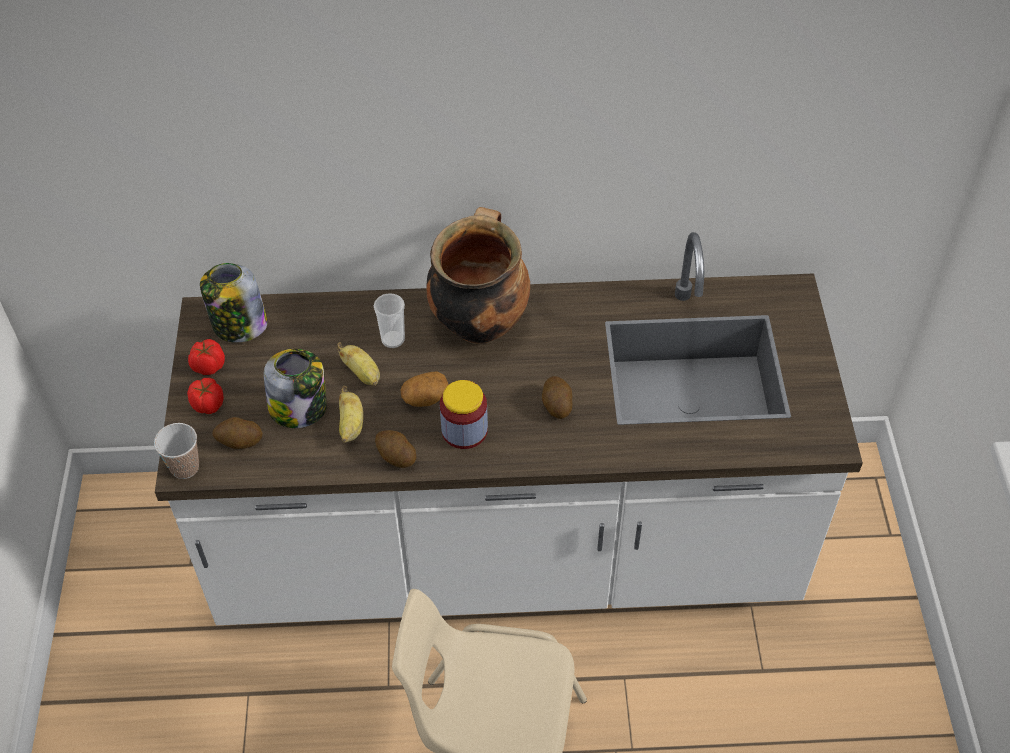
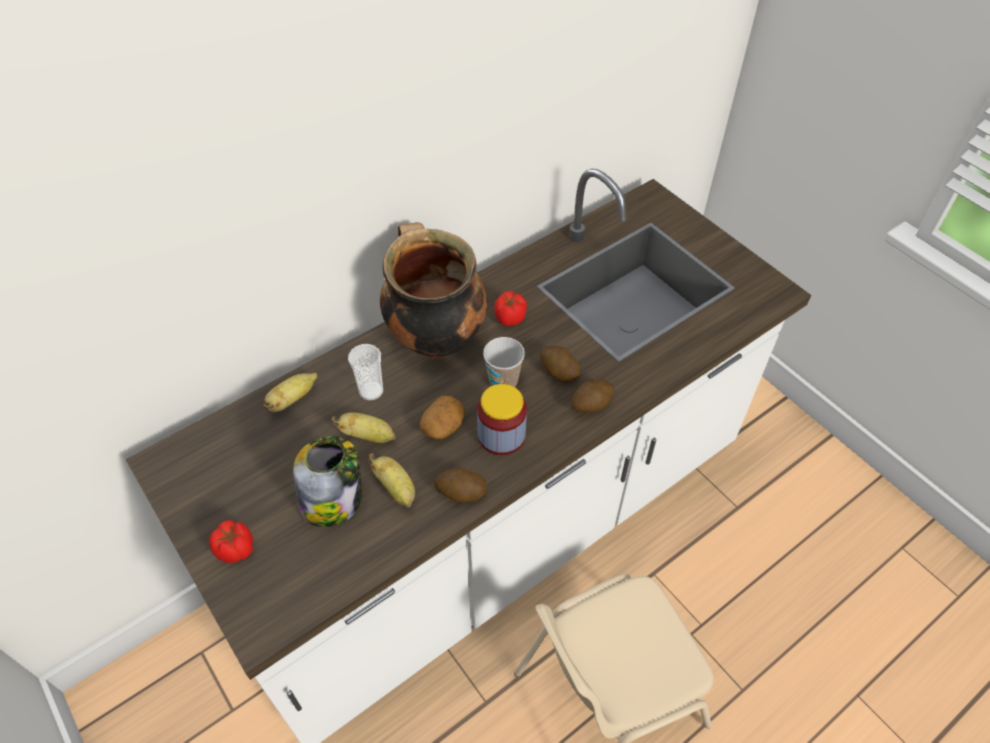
camera: 35 degrees left, 0 degrees up
(185, 467) = (260, 627): cup -> cup (503, 382)
(208, 366) = (206, 511): tomato -> tomato (509, 318)
(239, 326) = (208, 456): jar -> none
(239, 441) = (298, 567): potato -> potato (591, 405)
(329, 314) = (292, 400): none -> banana

